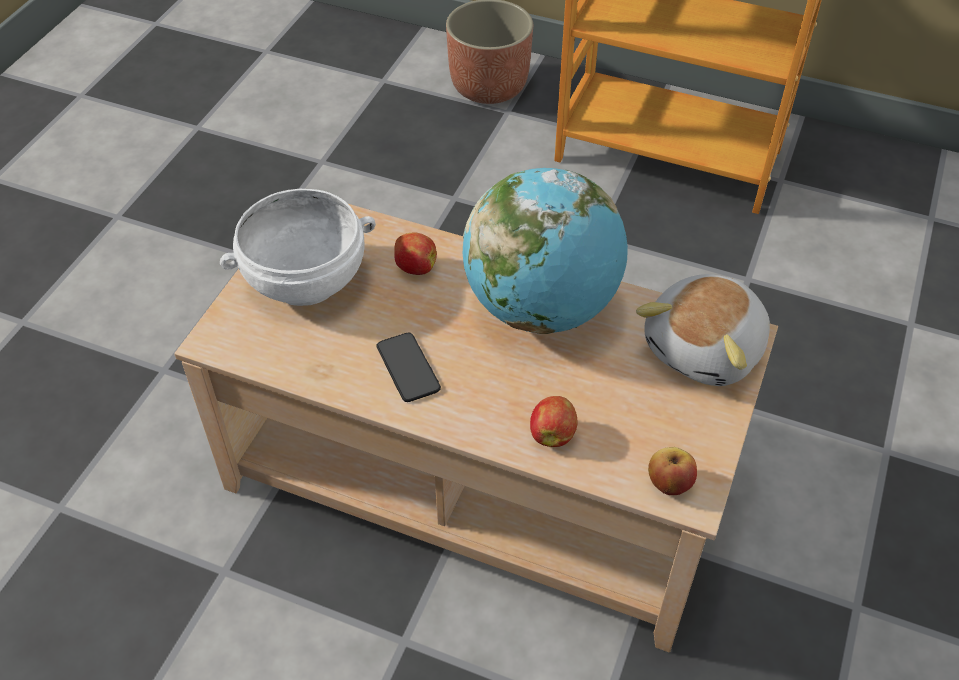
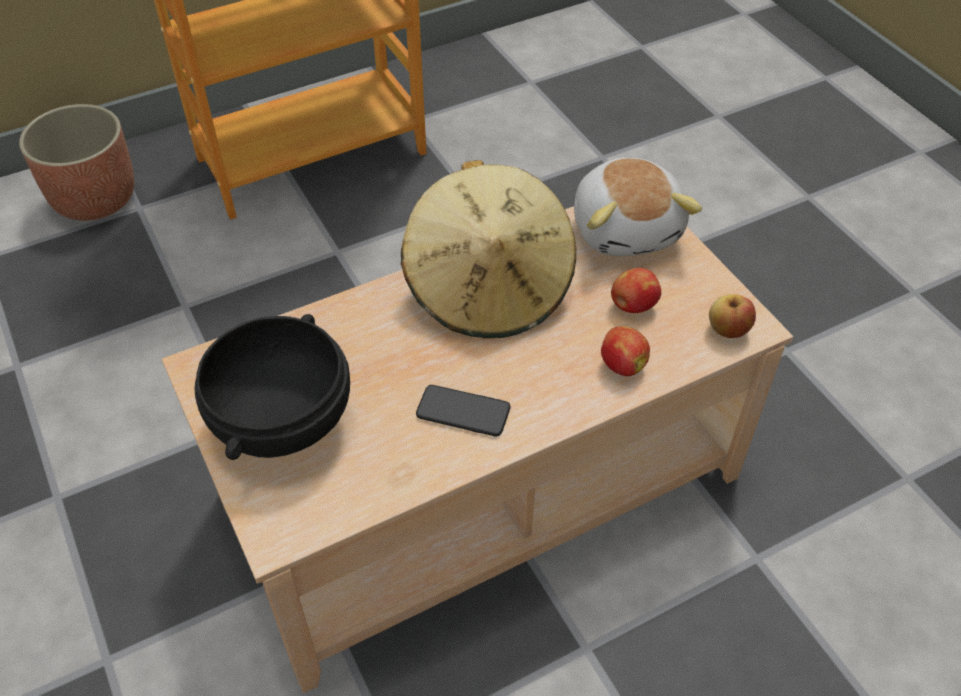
camera: 50 degrees left, 0 degrees up
(305, 281) = (284, 422): white bowl -> black bowl
(415, 267) = (356, 337): apple -> apple (632, 306)
(541, 307) = (489, 289): globe -> beige hat

